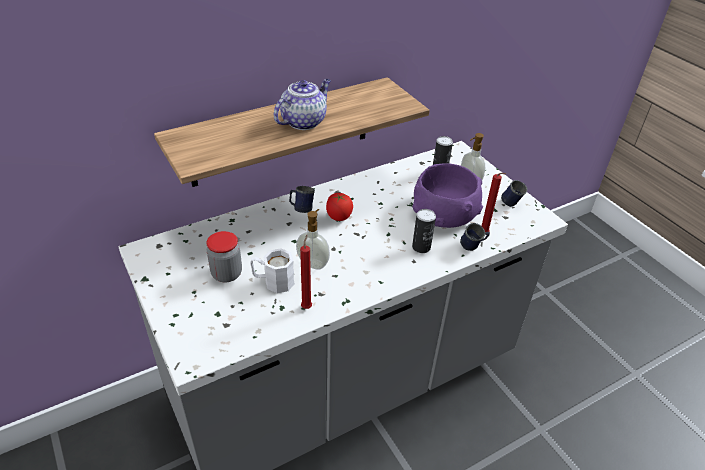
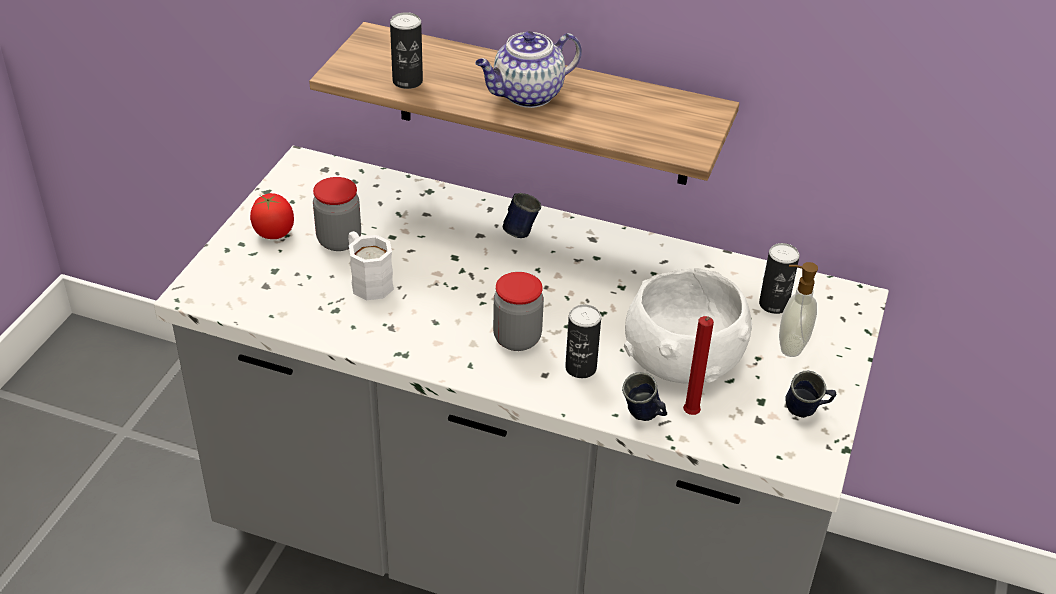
camera: 50 degrees right, 0 degrees up
(236, 147) = (407, 81): none -> can
(304, 121) = (527, 95): teapot -> teapot turned 150 degrees clockwise
(307, 306) = (359, 328): red candle -> none
(313, 263) = (434, 293): soap dispenser -> none
(338, 217) = (545, 267): tomato -> tomato (273, 233)
(379, 255) = (517, 338): none -> jar
(445, 213) = (684, 355): purple bowl -> white bowl

